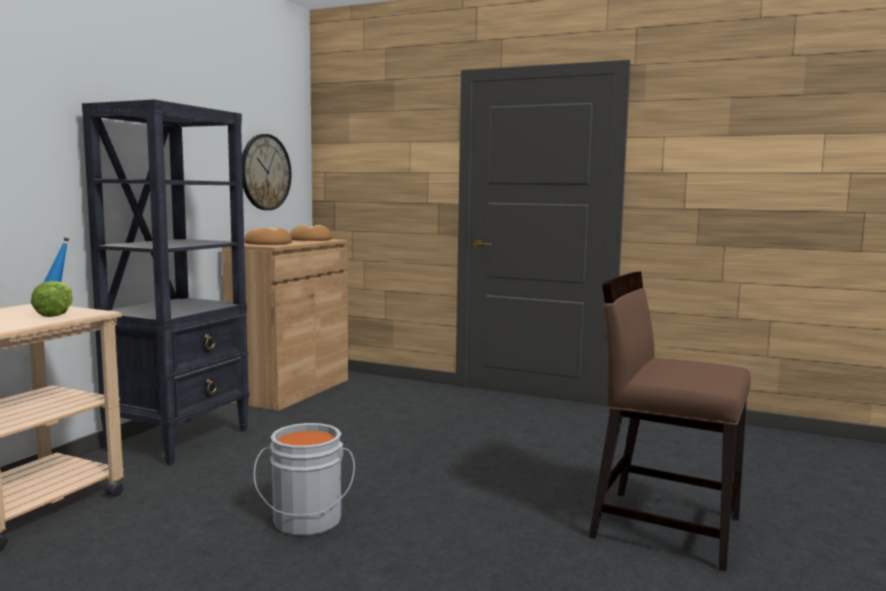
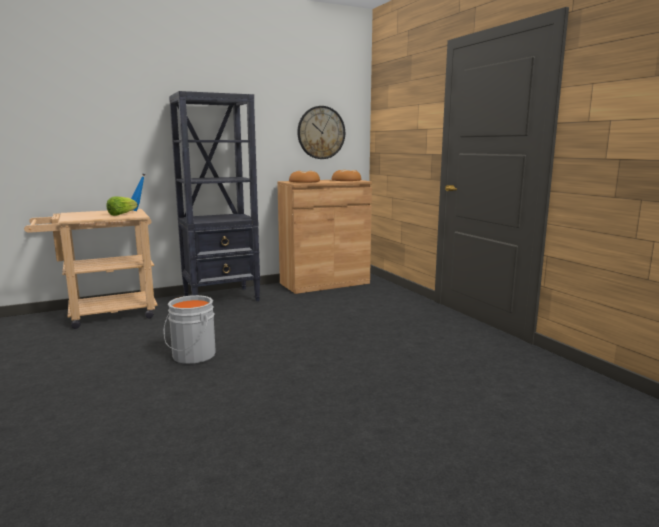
camera: 40 degrees right, 5 degrees up
(664, 526) = (377, 438): brown chair -> none

